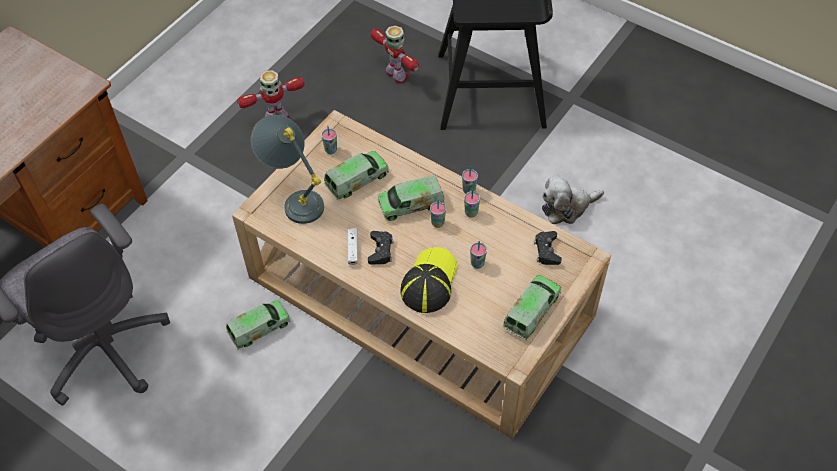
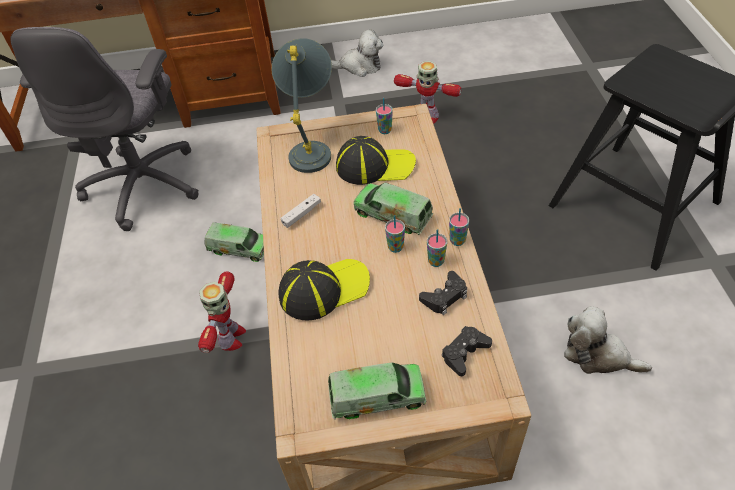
camera: 50 degrees right, 5 degrees down
(164, 111) = (359, 66): none -> plush toy
(357, 180) = (375, 166): toy truck -> cap
(381, 250) = (321, 233): black game controller -> black game controller (444, 296)
(397, 75) = (559, 142): toy robot -> toy robot (231, 338)
(477, 264) = (385, 309): cup -> none

